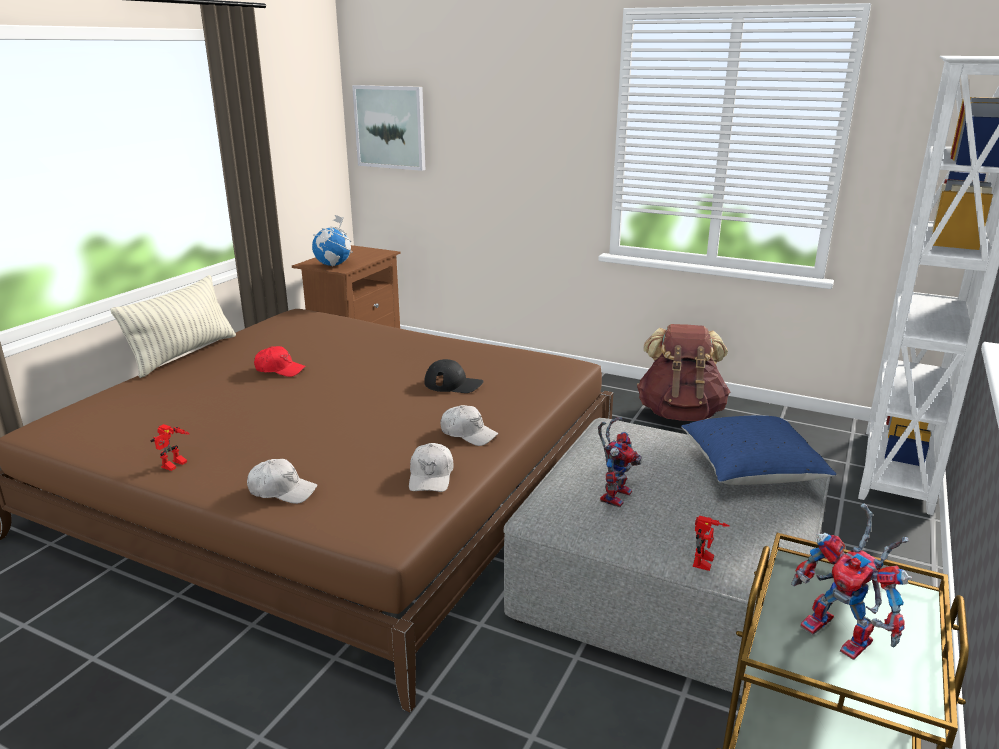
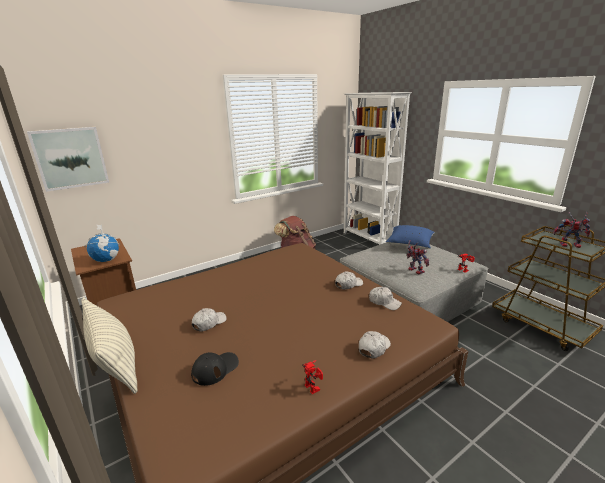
camera: 60 degrees left, 0 degrees up
(280, 370) = (209, 323): red cap -> white cap
(453, 384) = (290, 276): black cap -> black cap (215, 369)
(844, 636) = (568, 245): toy robot -> toy robot turned 150 degrees counterclockwise

